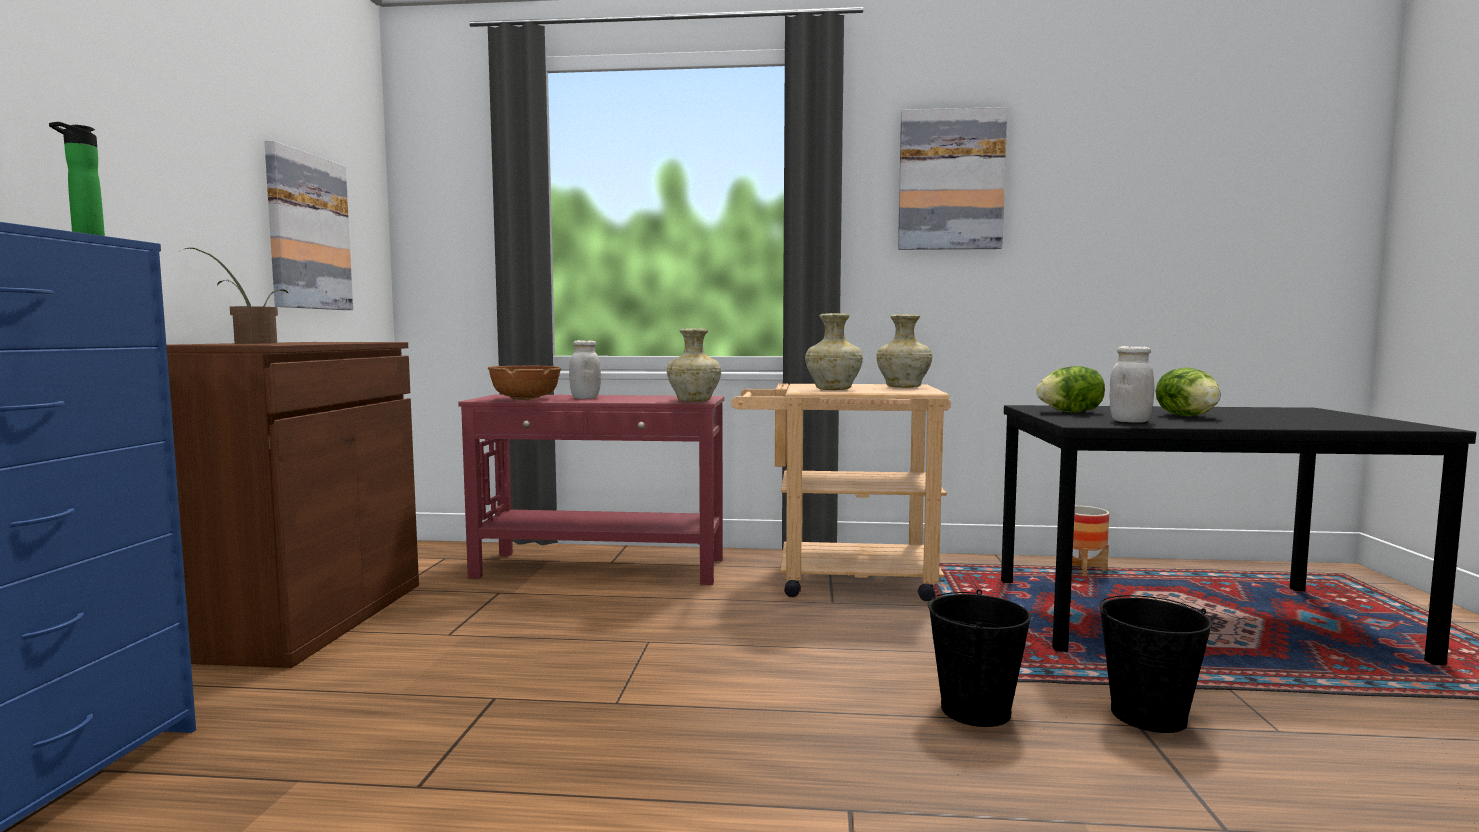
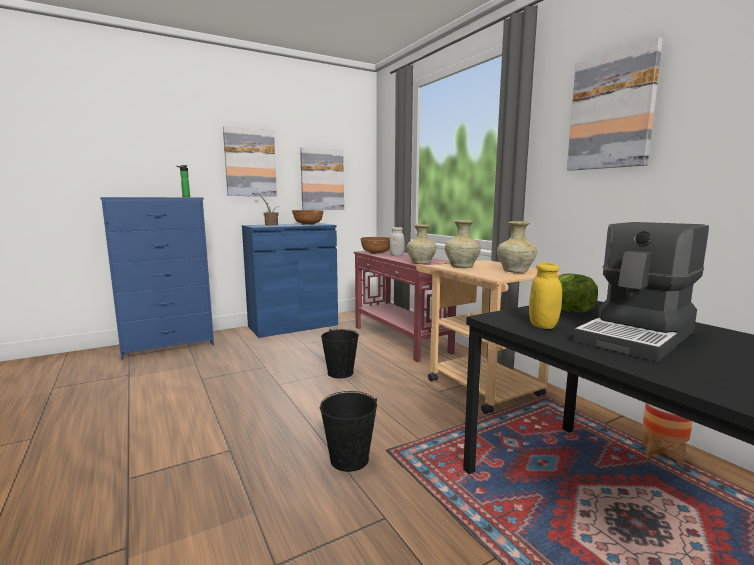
camera: 55 degrees right, 5 degrees up
(157, 157) = (250, 163): none -> picture
(312, 619) = (293, 326): brown cabinet -> blue cabinet
(342, 342) = (308, 224): none -> brown bowl
(1130, 421) = (543, 326): white jar -> yellow jar
(1149, 716) = (403, 521): black bucket -> black bucket (340, 373)
(1187, 416) = (637, 337): lettuce -> coffee machine

